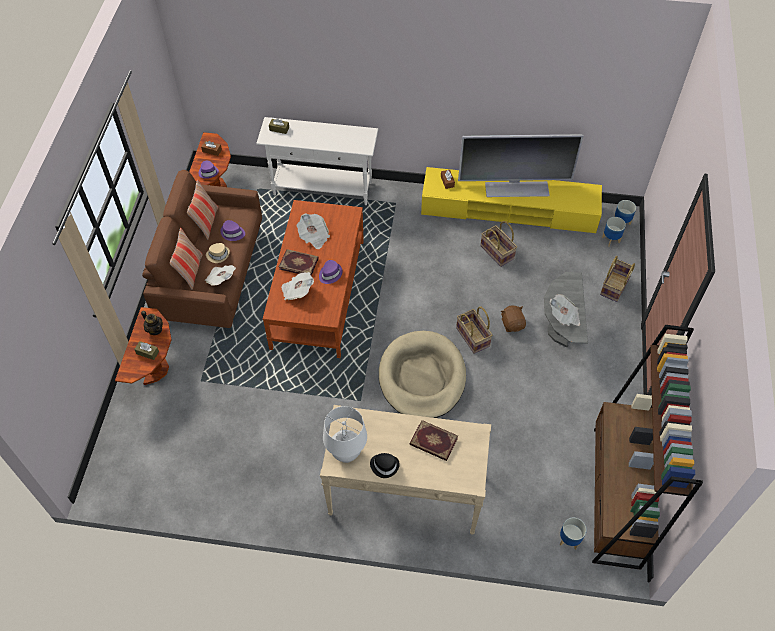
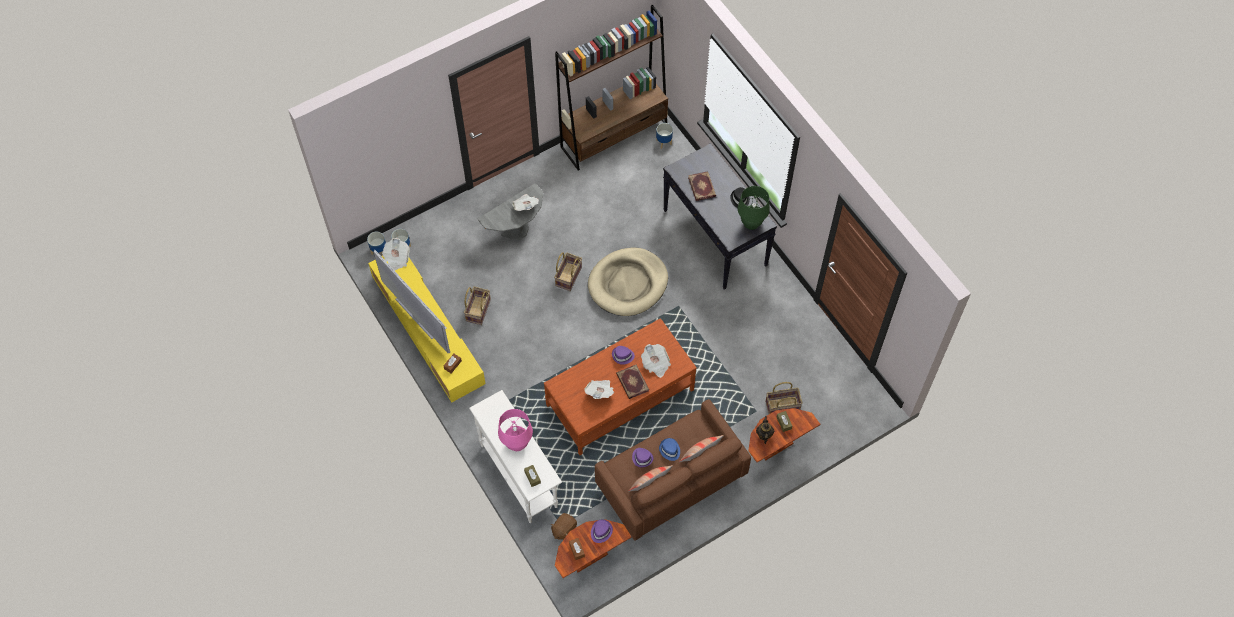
camera: 130 degrees left, 5 degrees up
(218, 254) = (669, 450): beige hat -> blue hat
(221, 279) = (687, 429): newspaper -> newspaper (396, 259)
(316, 136) = (517, 443): none -> pink table lamp
(346, 452) = (751, 223): white table lamp -> green table lamp
(404, 492) = (715, 238): beige console table -> black console table
(512, 324) = (536, 261): brown plush toy -> brown plush toy (564, 529)
(615, 287) = (447, 221): basket -> basket (782, 405)

